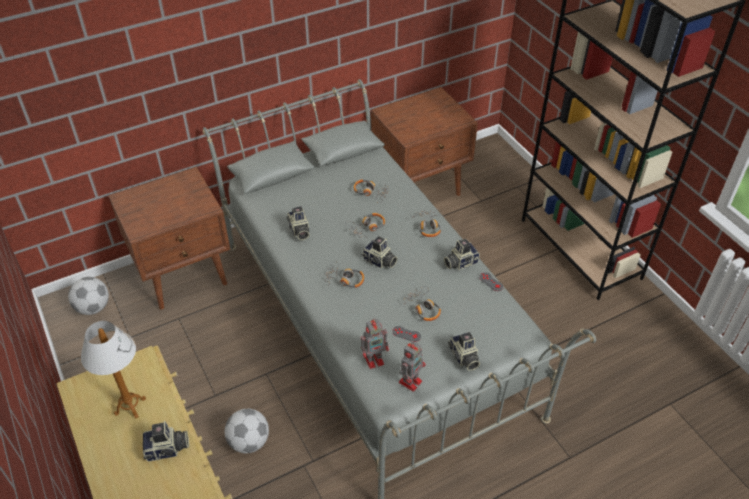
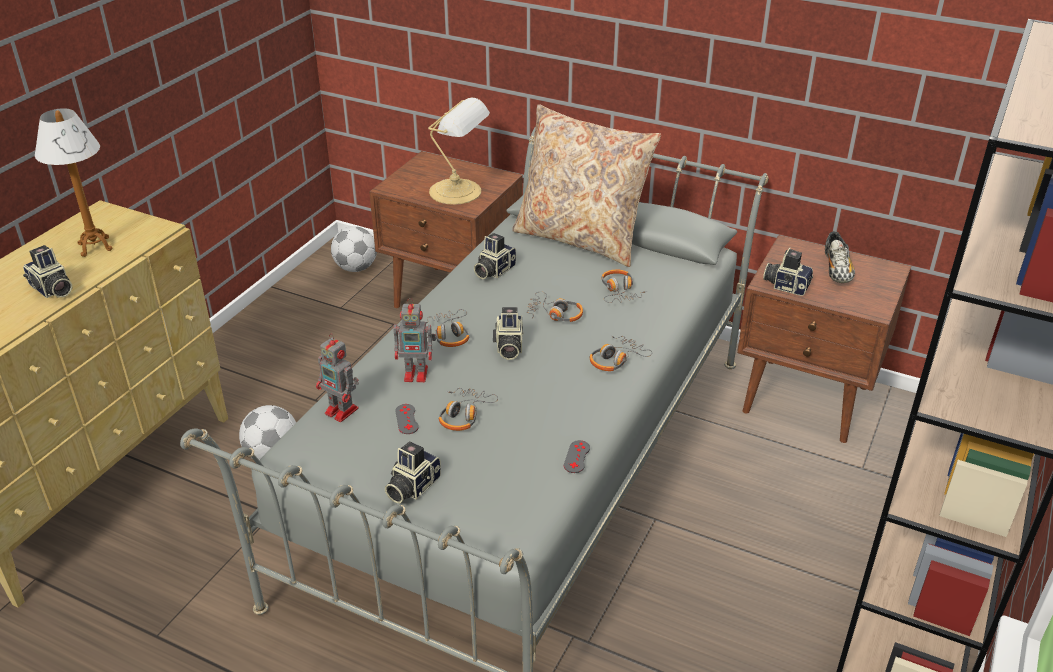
camera: 55 degrees right, 10 degrees down
(183, 203) = (458, 192): none -> table lamp
(304, 179) = (581, 238): none -> beige pillow
(411, 381) = (332, 456): toy robot -> toy robot (417, 374)
(421, 110) = (837, 270): none -> shoe
(460, 262) = (581, 413): camera -> camera (786, 285)

